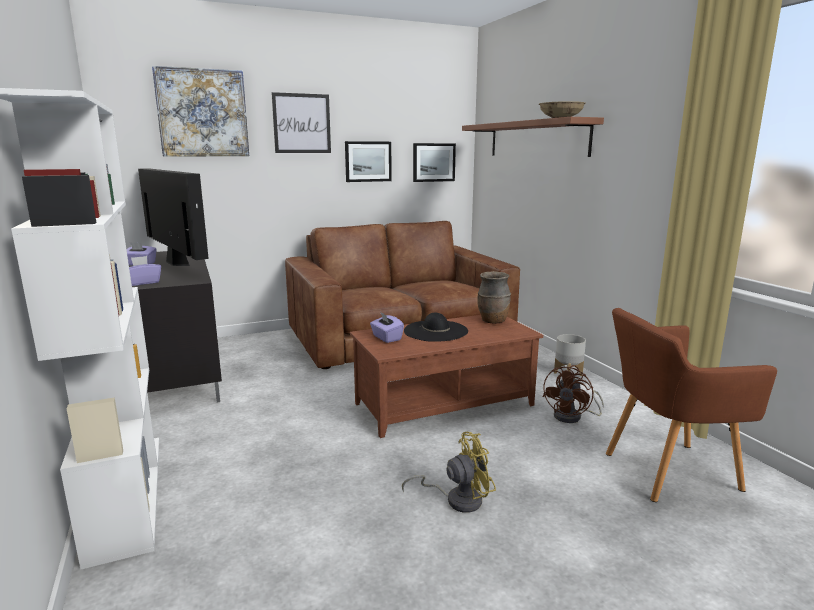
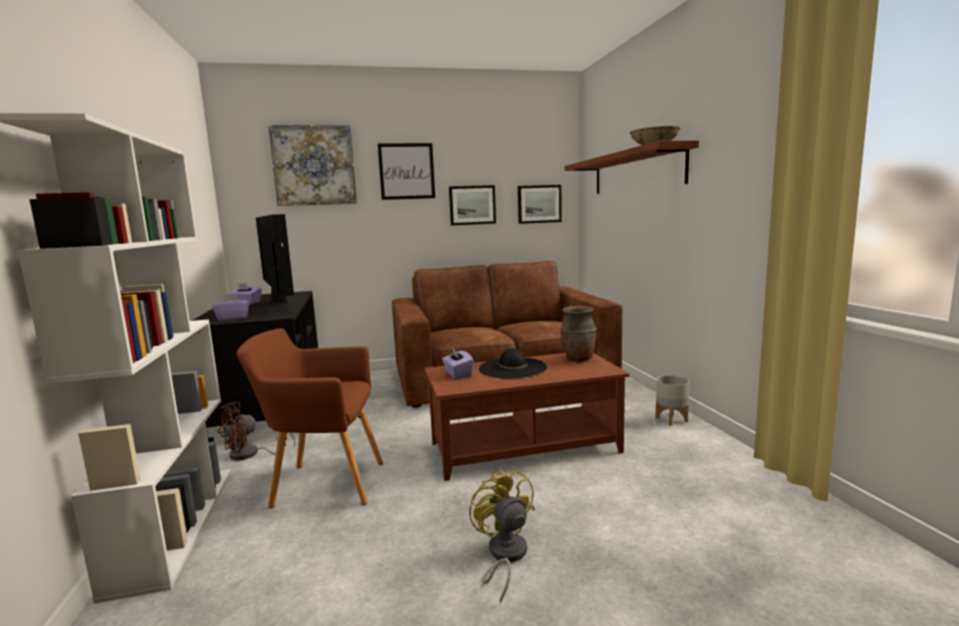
camera: 10 degrees right, 5 degrees down
(457, 499) = (504, 556): yellow fan -> yellow fan turned 105 degrees counterclockwise
(573, 417) = (666, 467): brown fan -> brown fan (250, 454)
(664, 471) = (766, 539): brown armchair -> brown armchair (323, 483)

